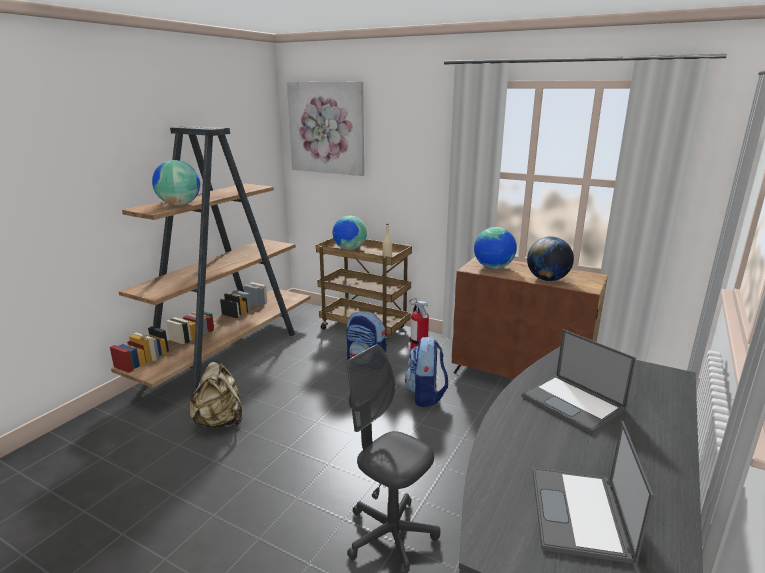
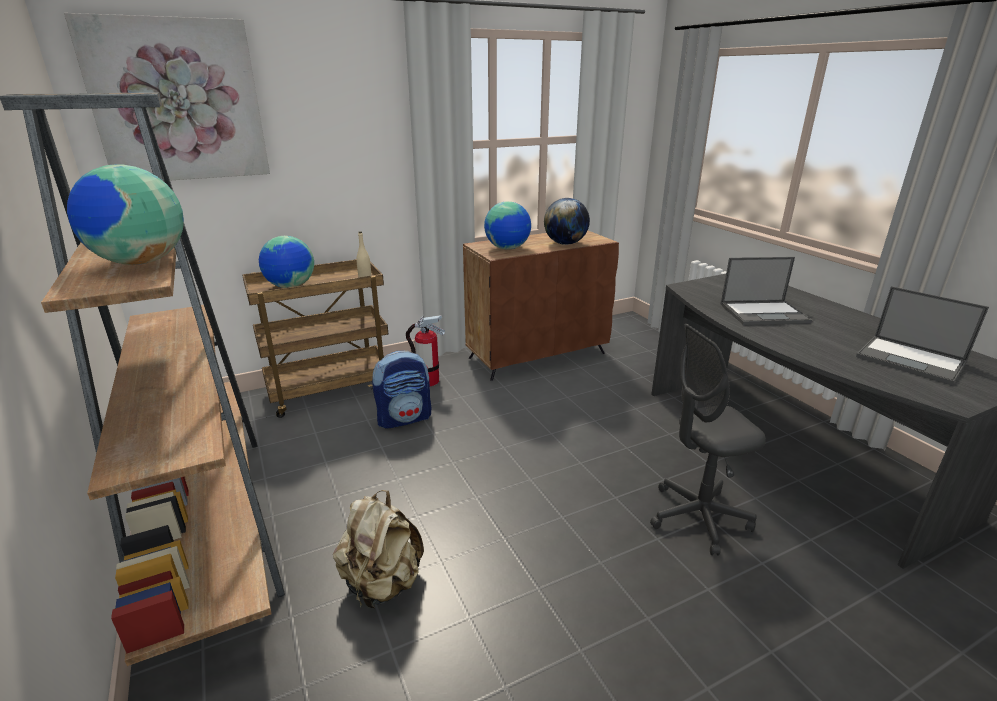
camera: 55 degrees left, 5 degrees up
(426, 395) = (510, 410): backpack -> none

